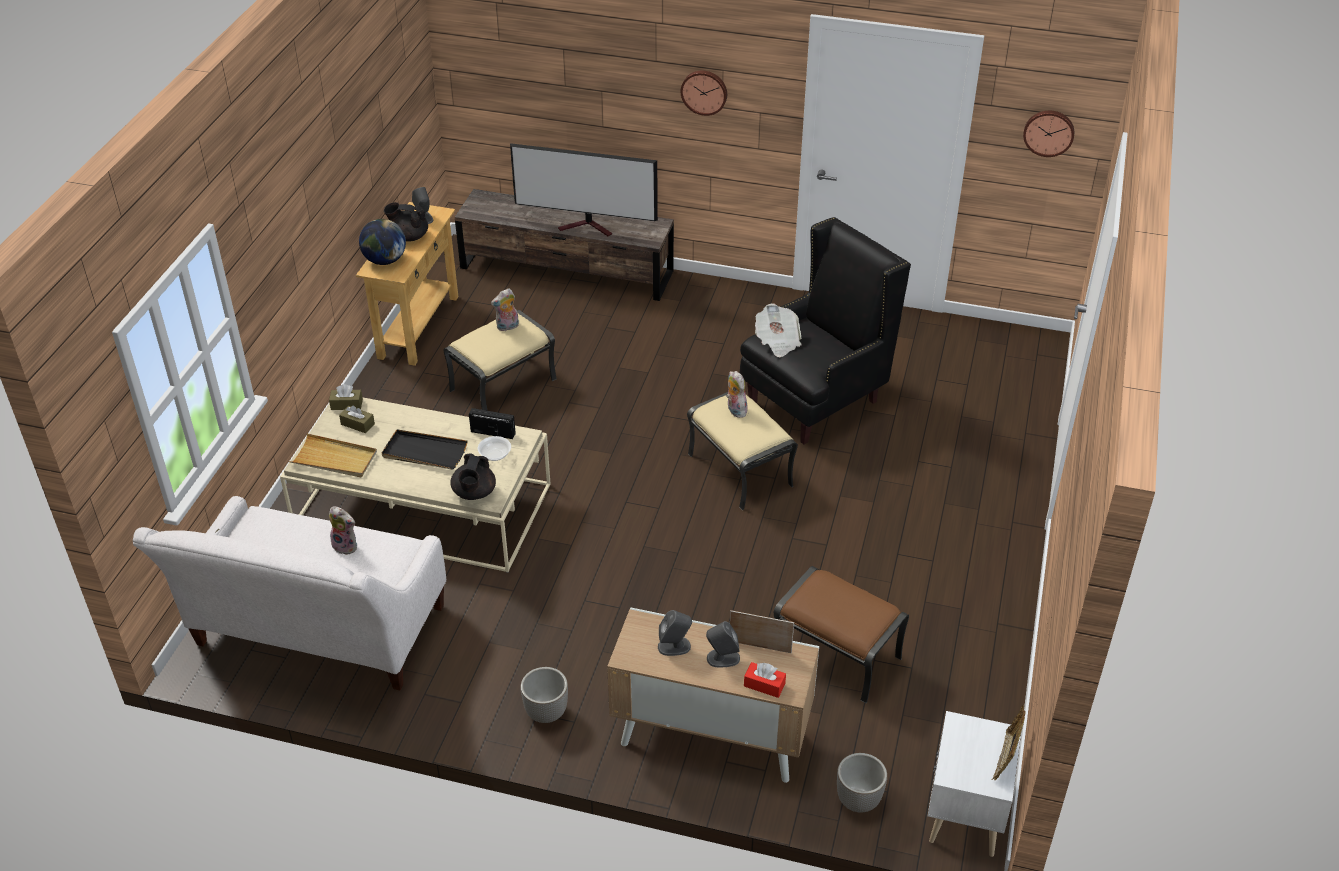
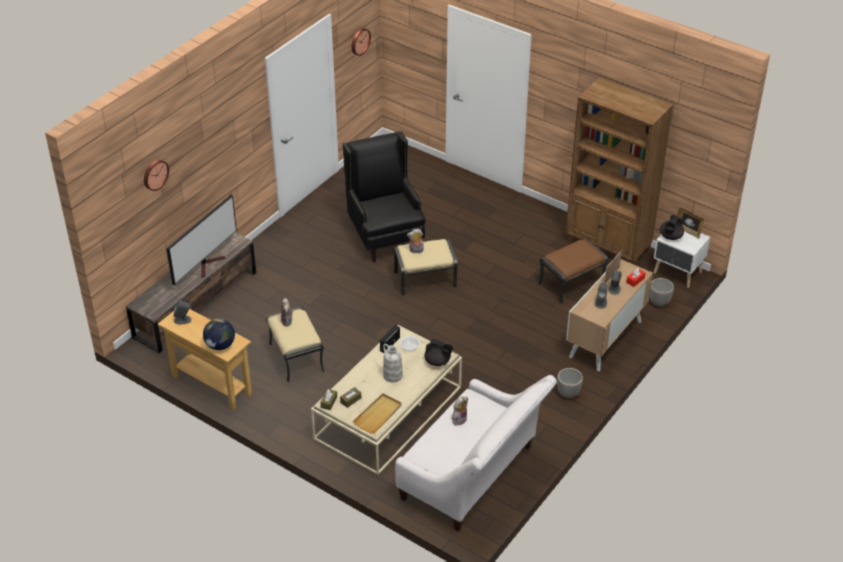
camera: 70 degrees left, 0 degrees up
(409, 236) = (200, 330): black teapot -> black teapot (670, 237)
(424, 452) = (392, 375): black tray -> white vase
(704, 91) = (228, 139): wall clock -> wall clock (155, 174)
(777, 341) = (378, 215): newspaper -> none
(980, 686) = (608, 245): none -> brown bookcase

